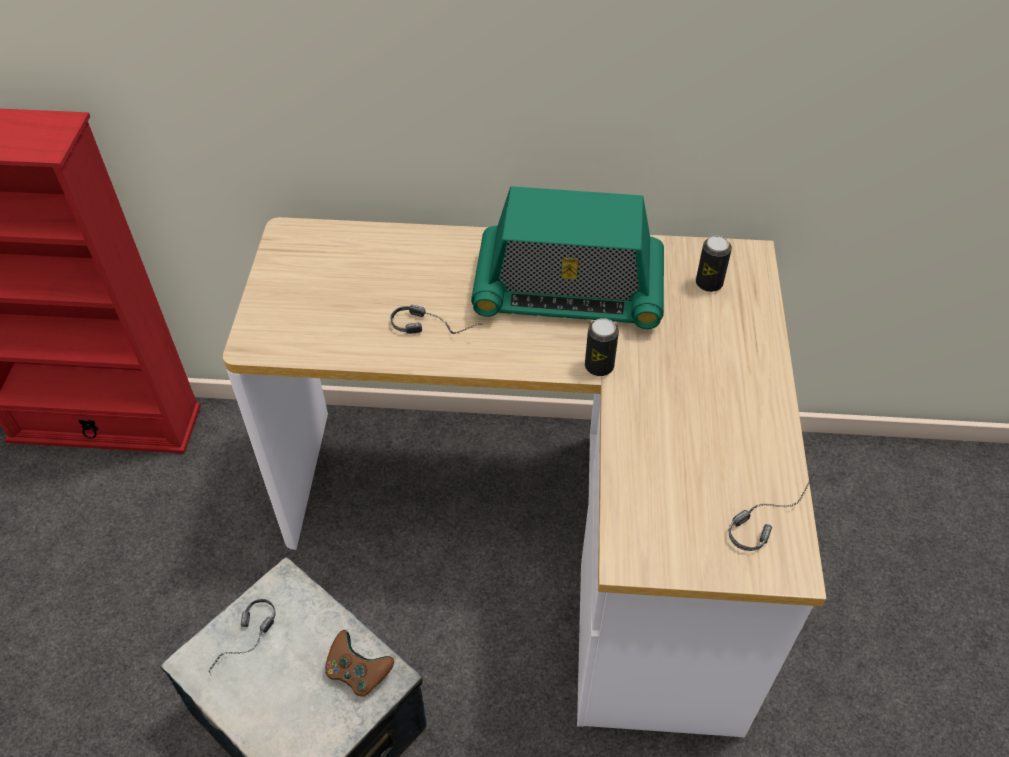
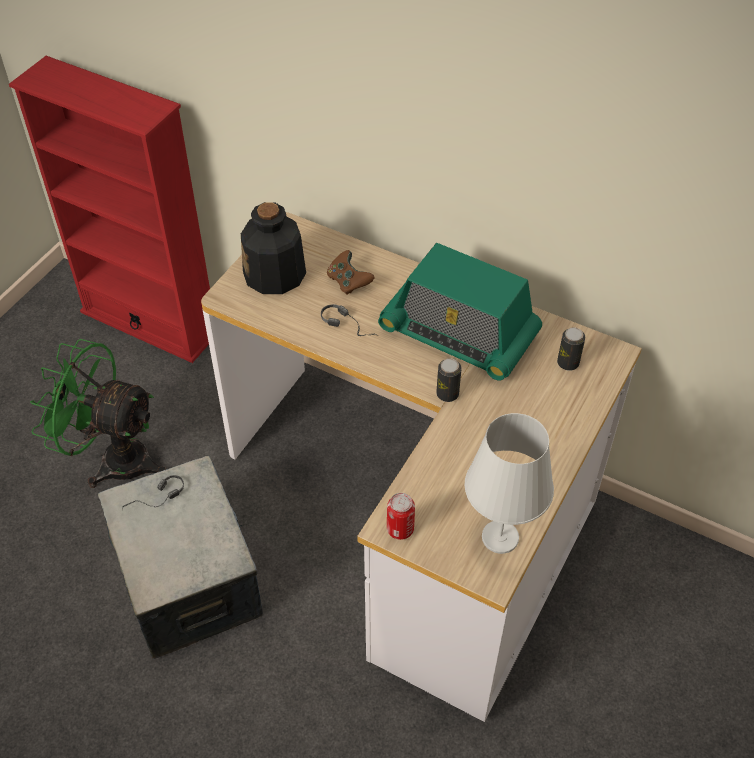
camera: 25 degrees right, 0 degrees up
(139, 609) = (114, 459): none -> green fan
(304, 296) = (275, 275): none -> bottle
(358, 672) = (216, 548): brown game controller -> brown game controller (348, 282)
(646, 553) = (400, 529): none -> can
(766, 513) = (500, 536): headphones -> white table lamp

